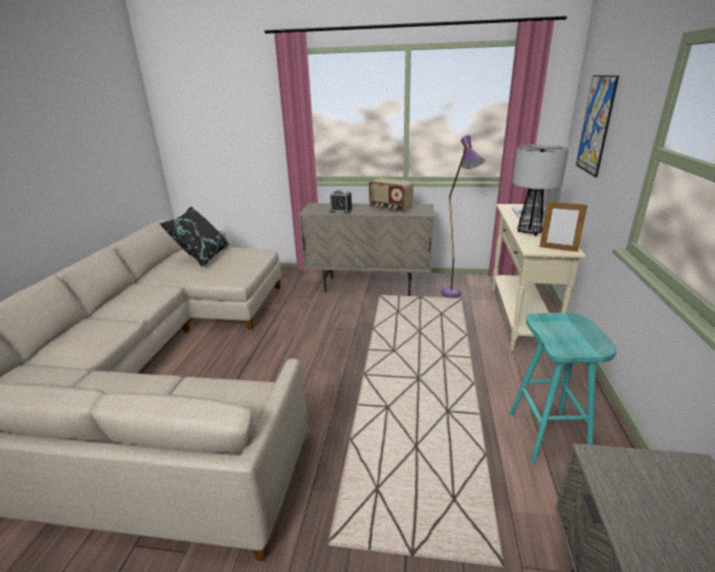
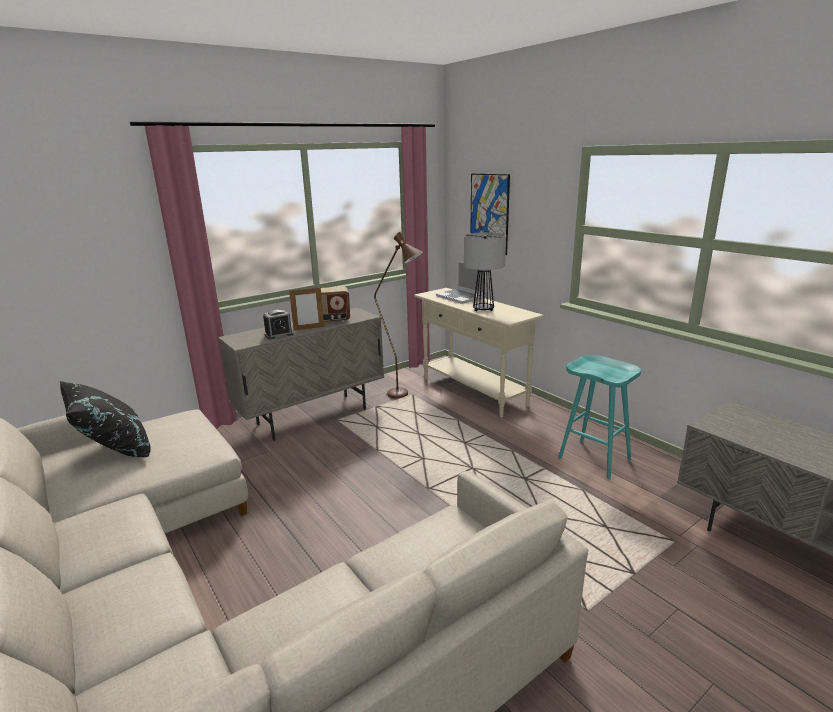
camera: 45 degrees left, 5 degrees down
(454, 297) = (404, 395): purple floor lamp -> brown floor lamp
(558, 249) = (523, 315): picture frame -> picture frame (309, 328)

